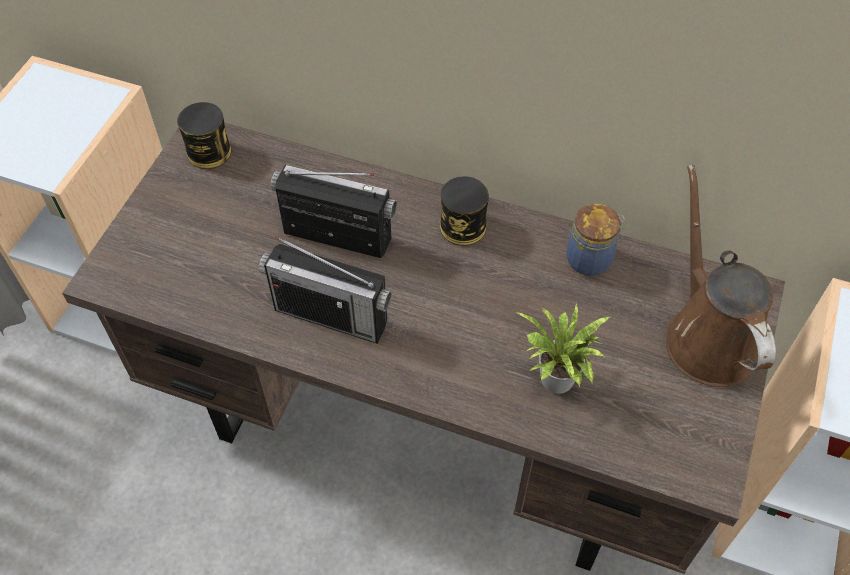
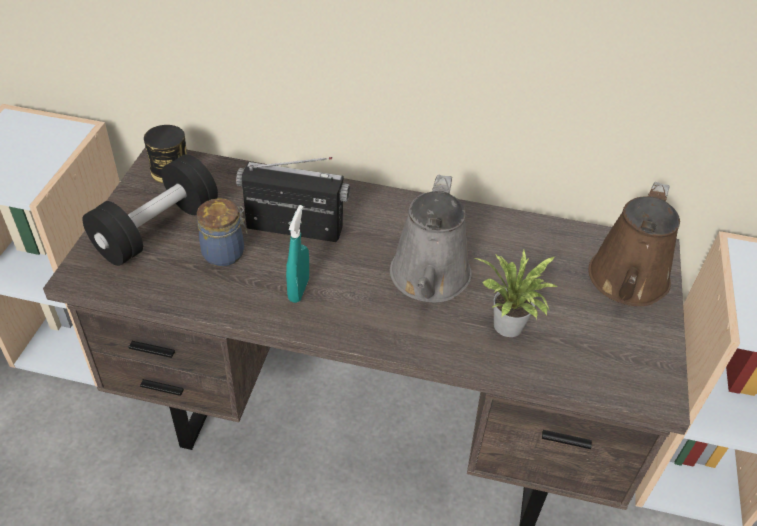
camera: 10 degrees left, 10 degrees down
(187, 228) = (157, 230): none -> black dumbbell
(331, 315) = (298, 290): radio -> turquoise spray bottle
(463, 227) = (403, 215): can -> none
(478, 313) = (429, 279): none -> grey watering can
(591, 259) = (516, 232): jar -> jar (225, 253)
(707, 335) = (627, 283): brown watering can -> brown watering can turned 135 degrees counterclockwise

